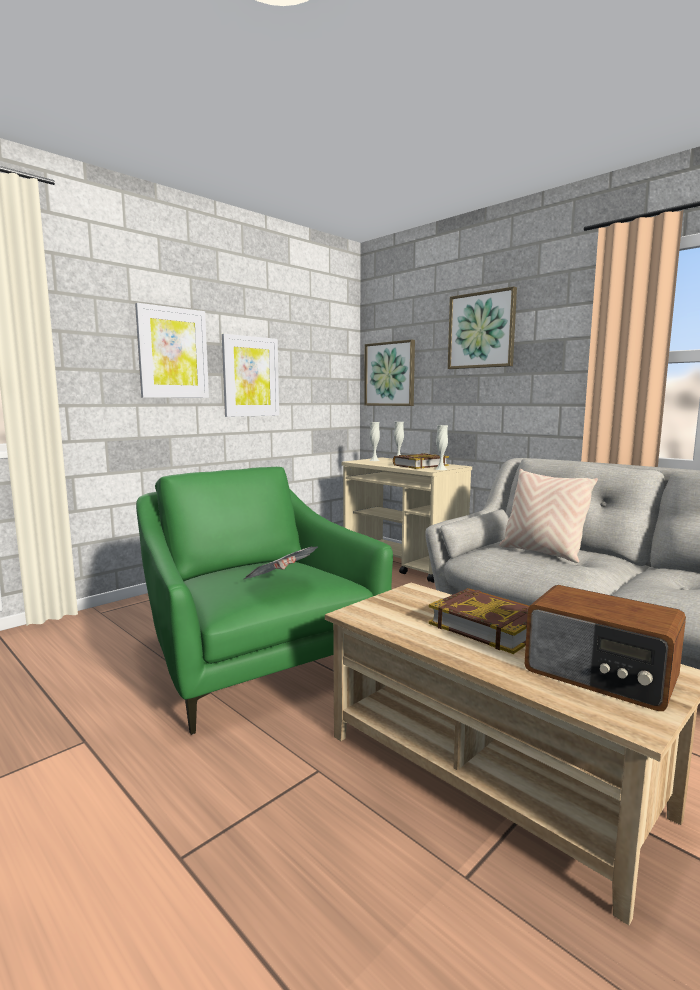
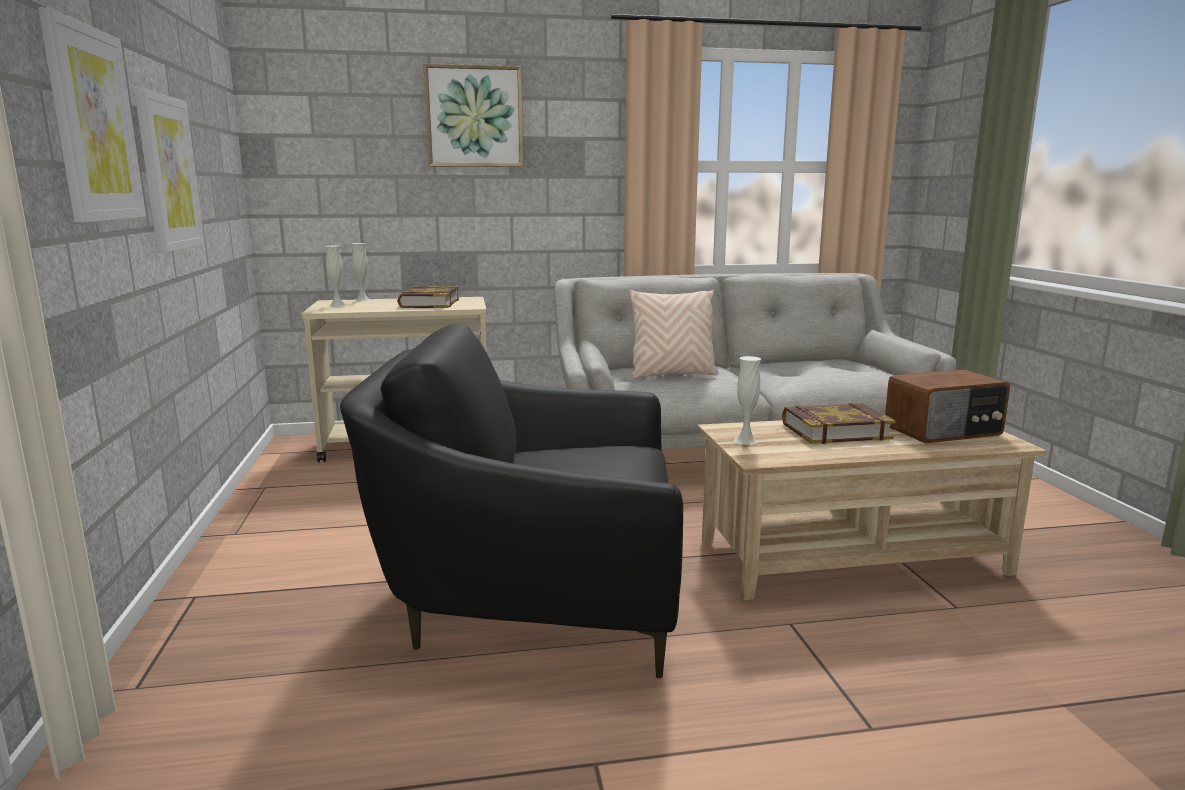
camera: 55 degrees left, 5 degrees up
(254, 661) = (532, 598): green armchair -> black armchair
(280, 582) = (622, 465): newspaper -> none
(390, 374) = (313, 169): picture -> none
(441, 469) = (475, 304): white vase -> white vase (745, 440)

